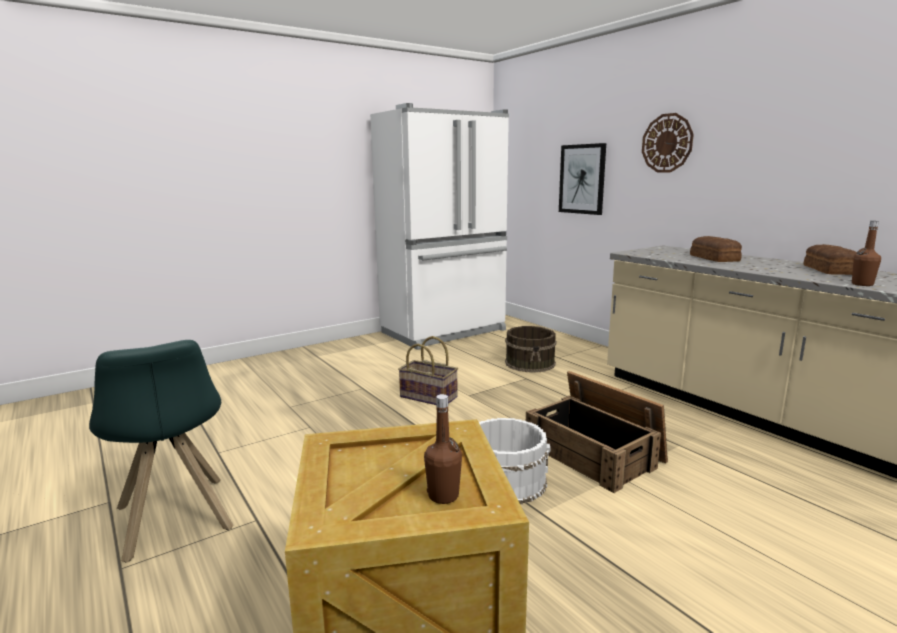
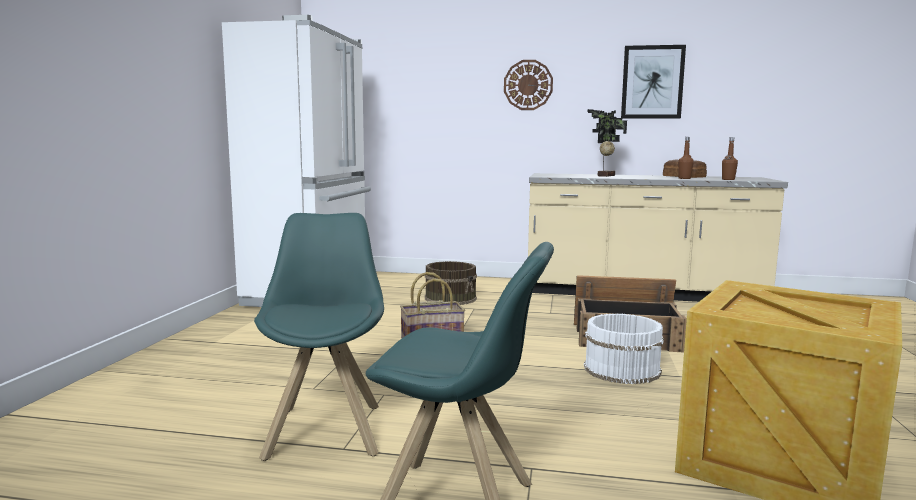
camera: 45 degrees left, 5 degrees down
(236, 437) = (326, 430): none -> turquoise chair
(443, 496) = (840, 310): brown bottle -> brown bottle (684, 178)
(582, 179) = (436, 116): picture -> picture (652, 82)
(714, 258) = (604, 176): bread -> potted plant

